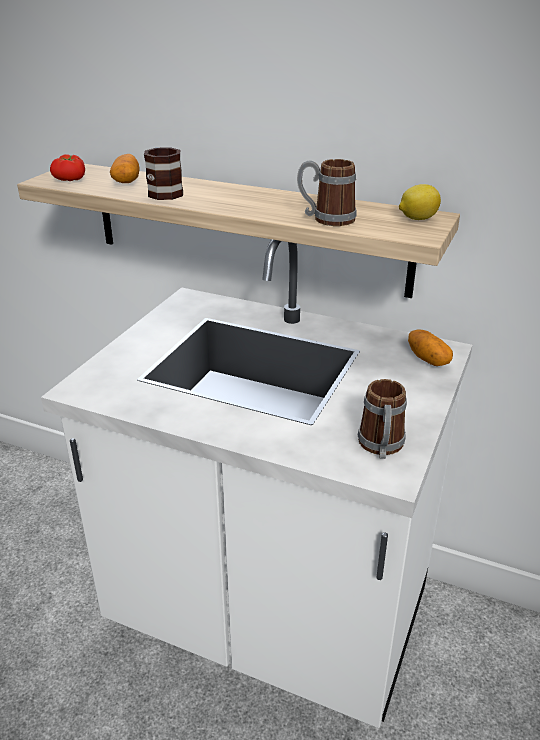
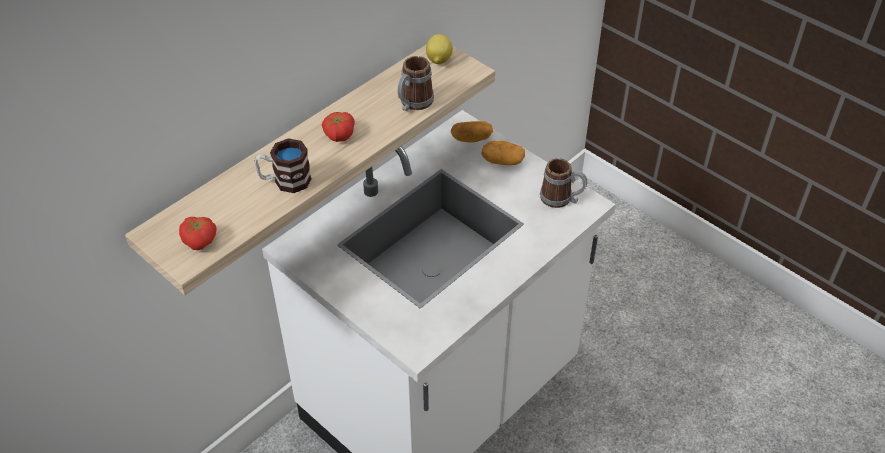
camera: 70 degrees left, 15 degrees up
(126, 181) = (235, 201): potato -> potato (502, 161)
(245, 199) = (338, 135): none -> tomato

